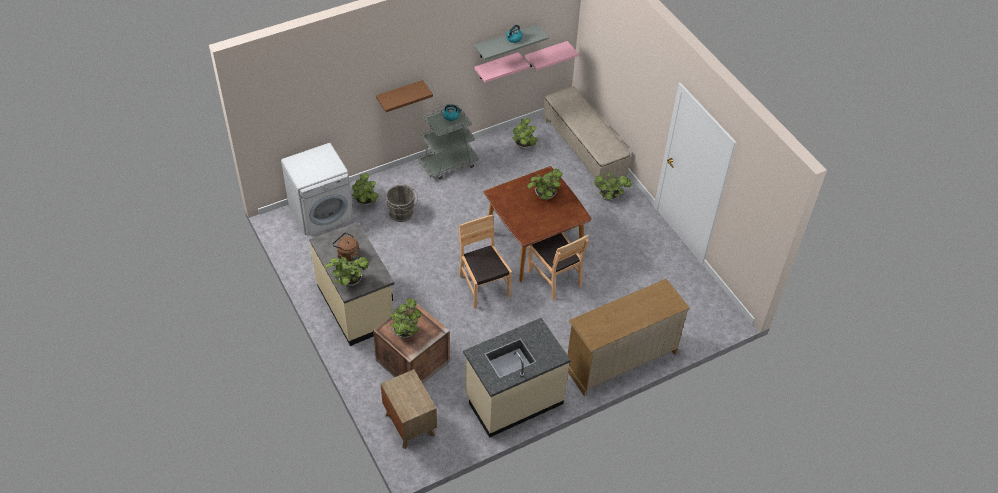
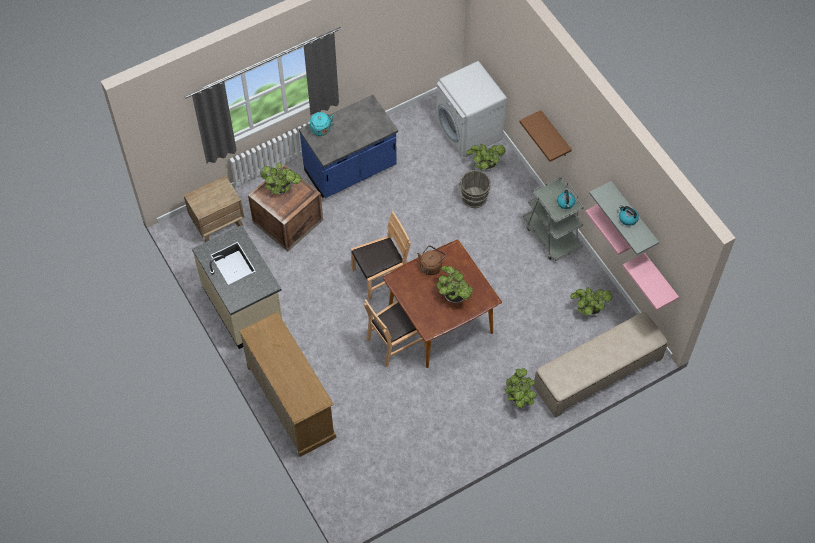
camera: 90 degrees right, 10 degrees up
(347, 254) = (355, 125): brown kettle -> brown kettle (431, 266)
(349, 281) = (321, 130): potted plant -> turquoise kettle
(356, 306) = (351, 170): beige counter -> blue counter

